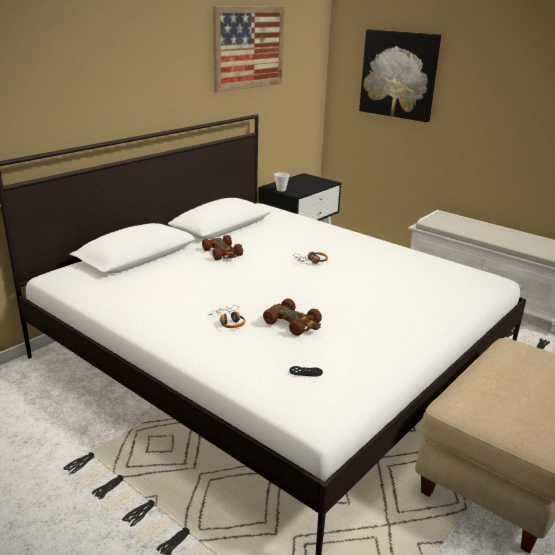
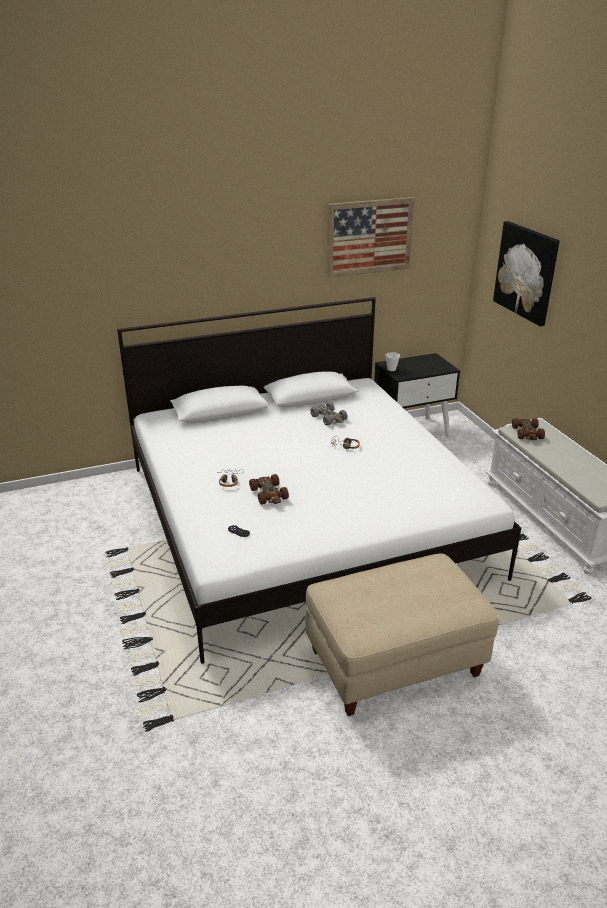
camera: 30 degrees right, 5 degrees up
(223, 253) = (284, 422): brown toy car -> brown toy car (527, 433)
(264, 241) = (329, 418): none -> grey toy car

